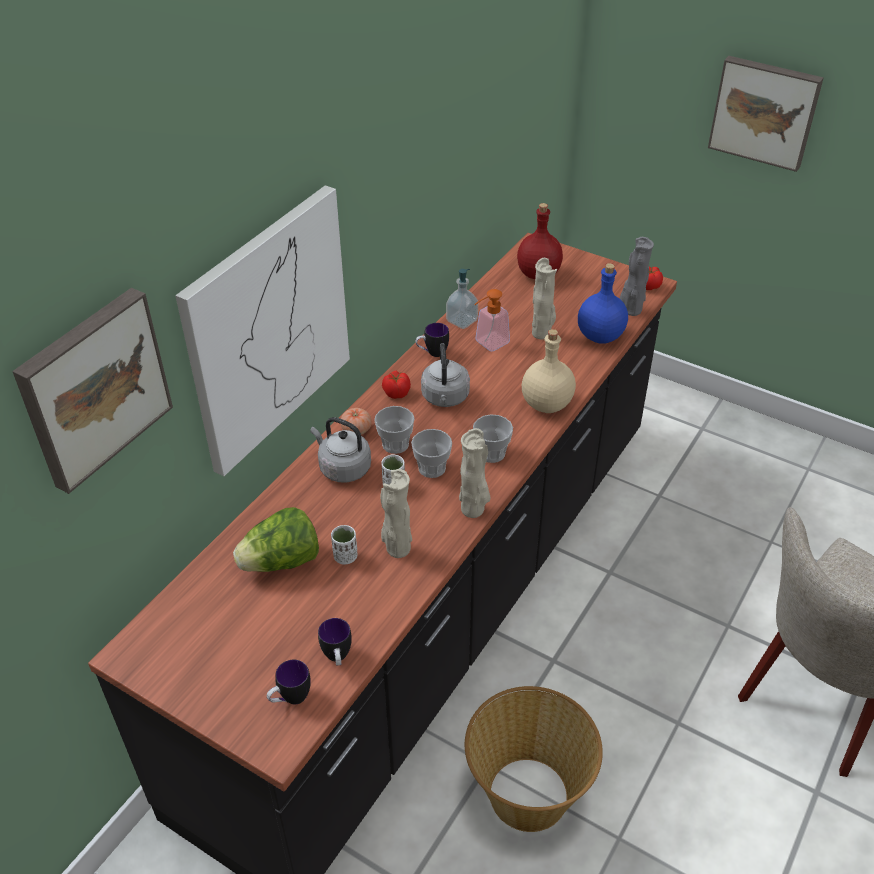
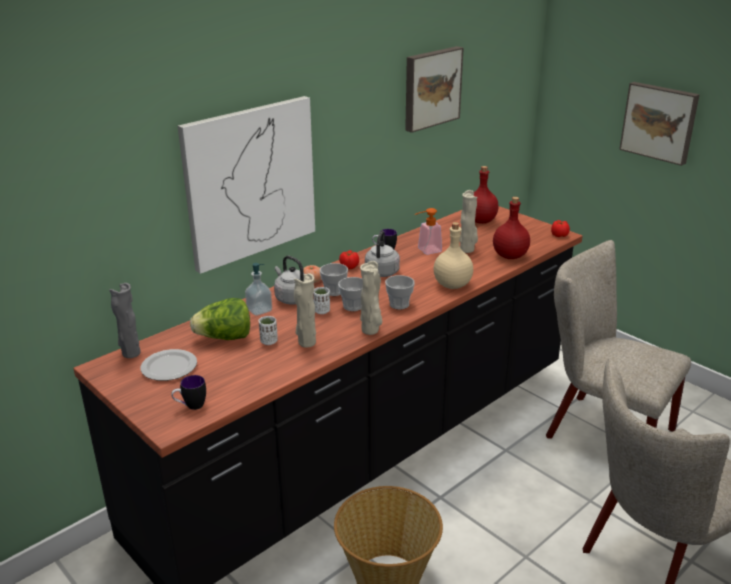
camera: 15 degrees right, 15 degrees down
(93, 387) = (107, 163): picture -> picture (431, 88)
(226, 633) = (168, 367): none -> plate
(337, 658) = (234, 391): mug -> none
(462, 321) = (413, 238): soap dispenser -> soap dispenser (259, 310)
(600, 336) = (510, 256): blue bottle -> red bottle
(630, 310) = (539, 246): grey vase -> grey vase (130, 353)
(713, 520) = (601, 431): none -> beige chair

